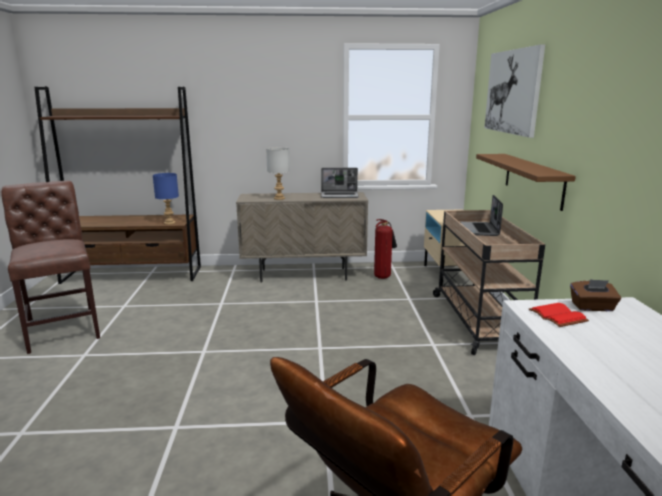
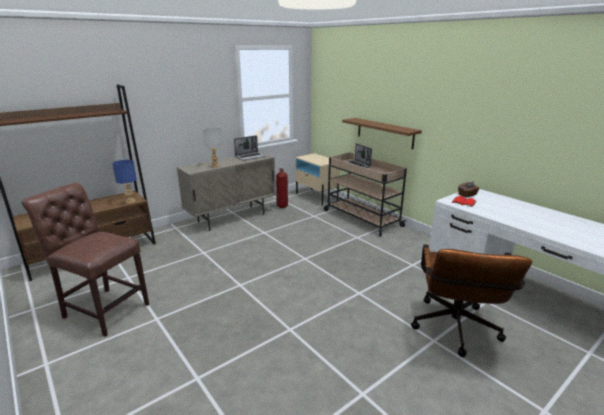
camera: 35 degrees left, 5 degrees up
(512, 92) = (357, 80): picture -> none

